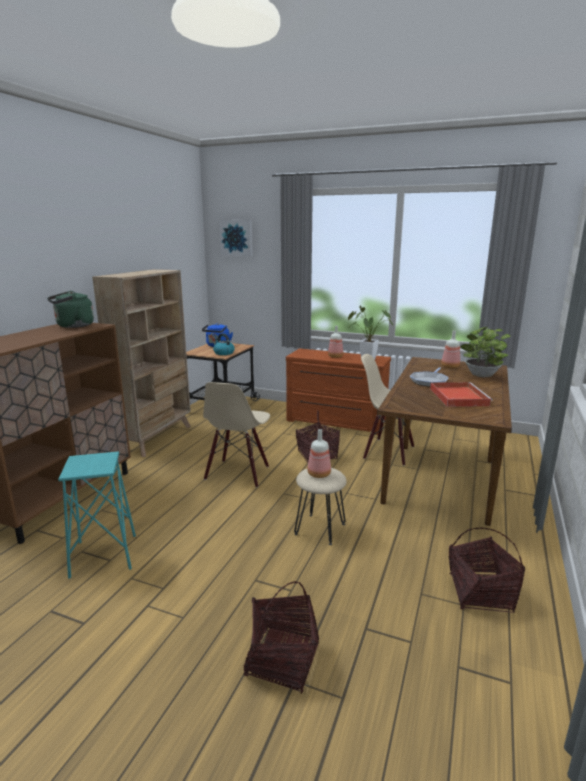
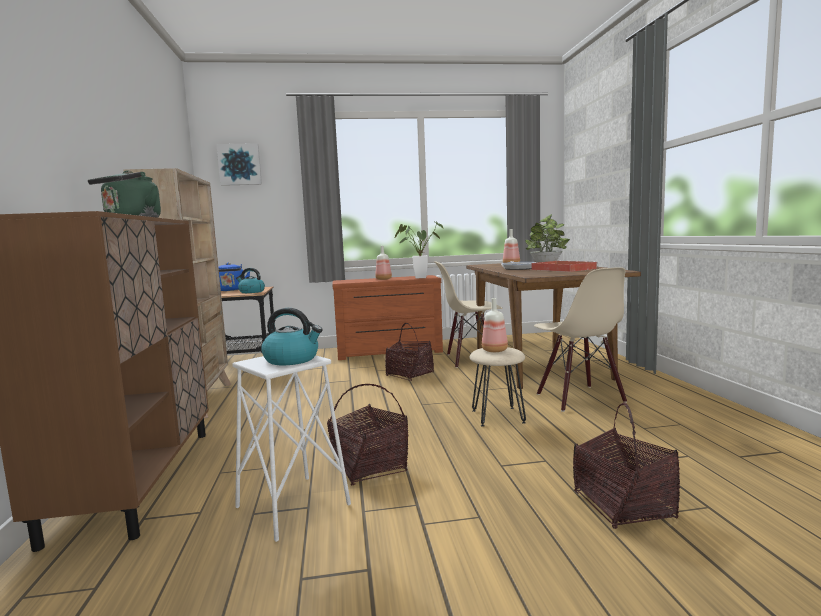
camera: 30 degrees left, 10 degrees down
(95, 465) = (292, 359): none -> kettle
(104, 555) = (293, 506): turquoise stool -> white stool
(238, 473) = (349, 403): beige chair -> beige chair (579, 398)
(480, 593) = (678, 415): basket -> basket (369, 466)

